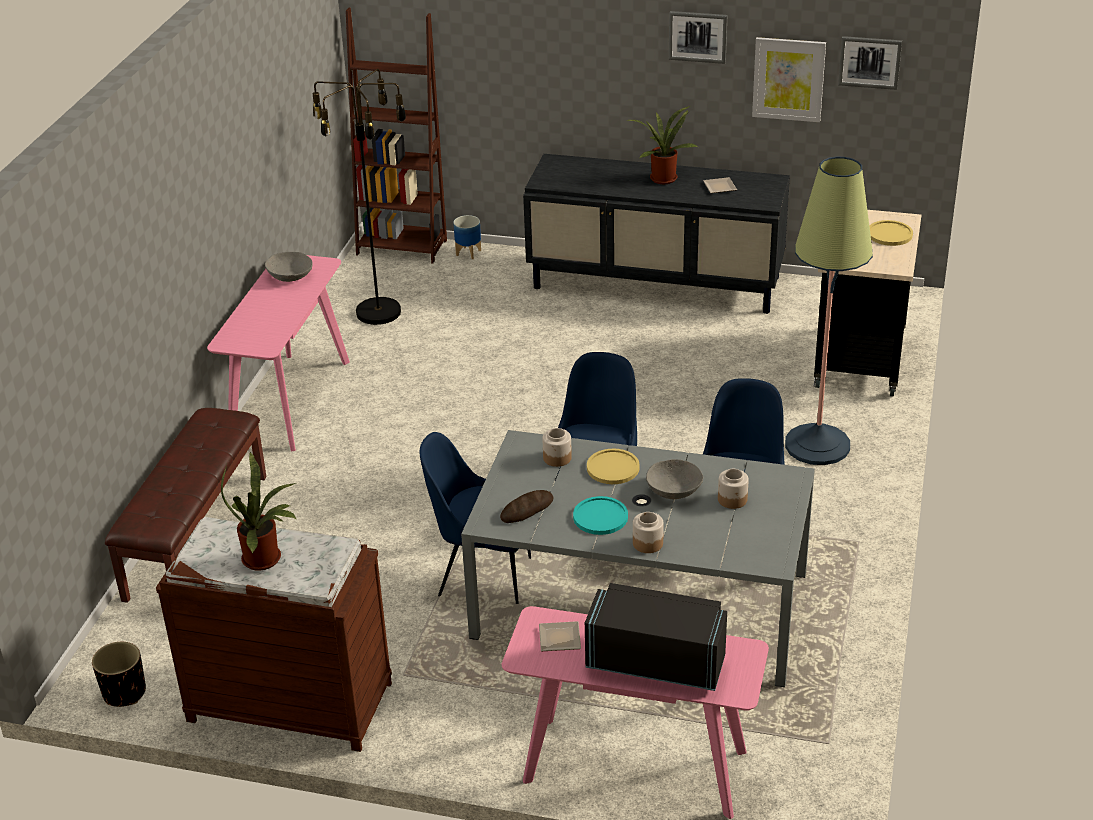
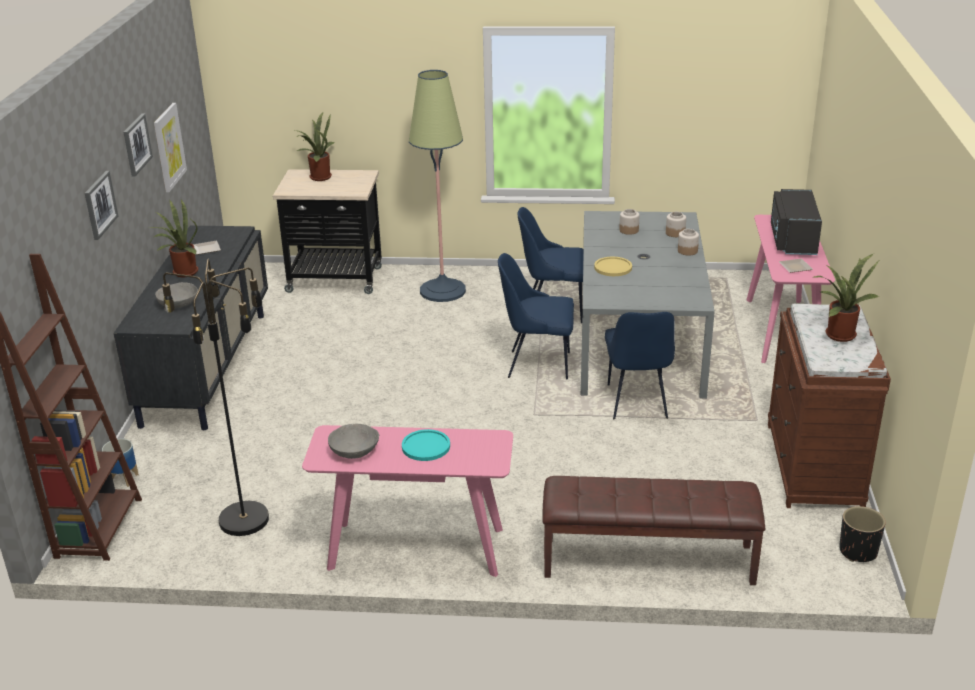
camera: 100 degrees left, 5 degrees down
(527, 510) = (675, 291): bread -> none
(557, 458) = (610, 286): jar -> jar (675, 233)
(600, 517) = (669, 267): turquoise plate -> turquoise plate (426, 446)
(673, 490) = (628, 247): grey bowl -> grey bowl (178, 304)
(869, 62) = (186, 104): picture -> picture (100, 205)
(889, 234) = (318, 177): yellow plate -> potted plant

